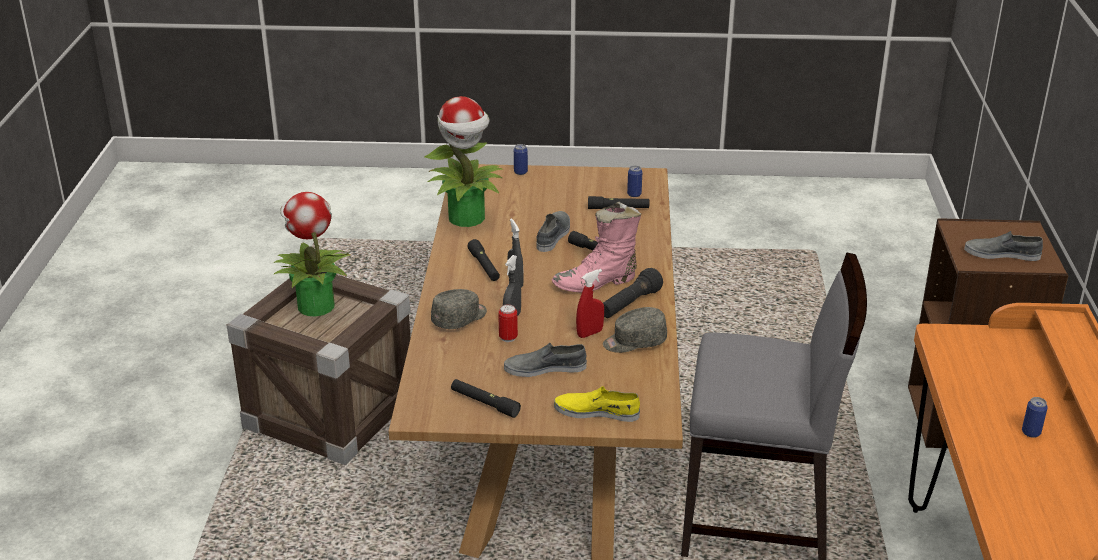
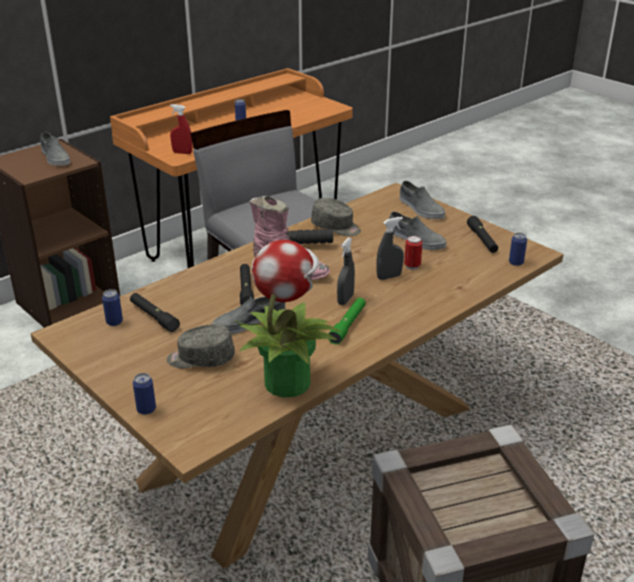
camera: 135 degrees left, 0 degrees up
(315, 305) = (470, 515): potted plant -> none
(422, 392) = (516, 262): none -> can
(460, 318) = (427, 294): grey cap -> grey cap (200, 359)
(484, 266) = (348, 325): black flashlight -> green flashlight
(590, 333) = (354, 244): red spray bottle -> red spray bottle (182, 153)
(597, 411) = (420, 209): yellow shoe -> grey shoe

